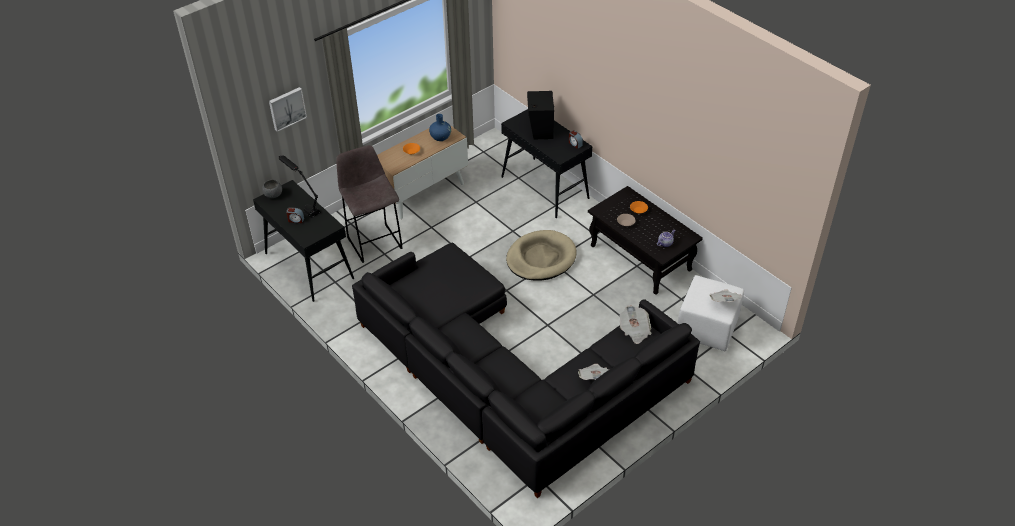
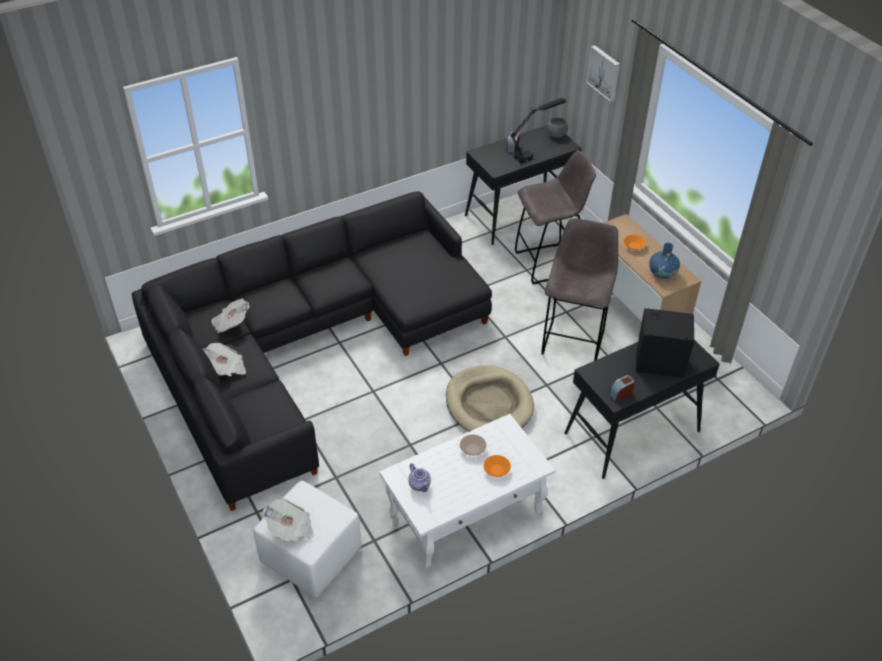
camera: 100 degrees right, 0 degrees up
(463, 221) = (573, 340): none -> grey stool
(634, 330) = (280, 420): newspaper -> newspaper (231, 323)
(639, 257) = (466, 511): black coffee table -> white coffee table

